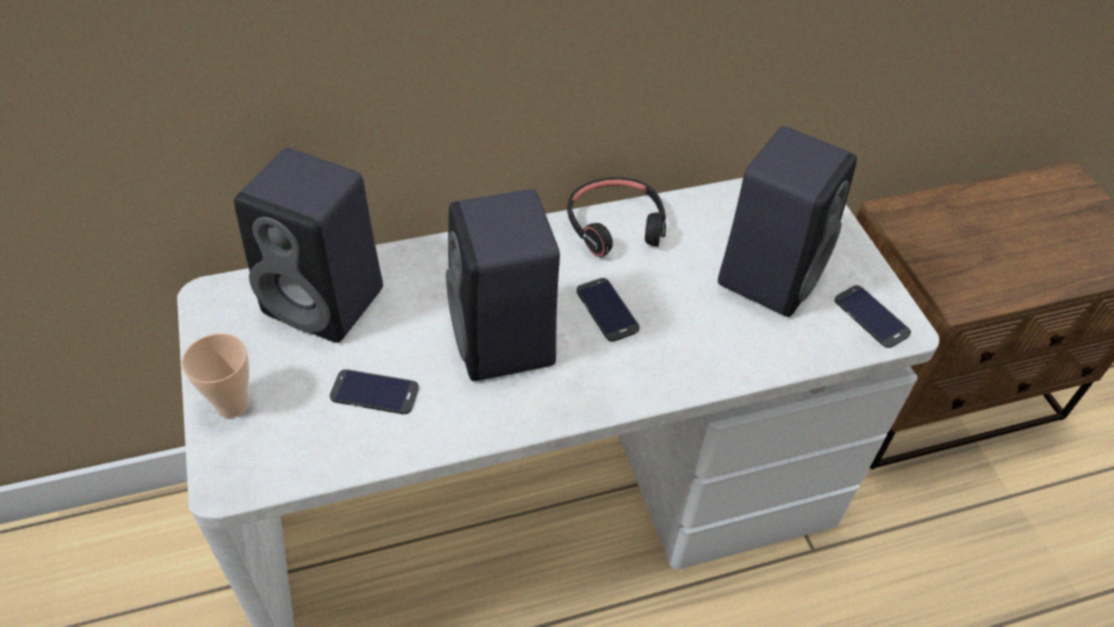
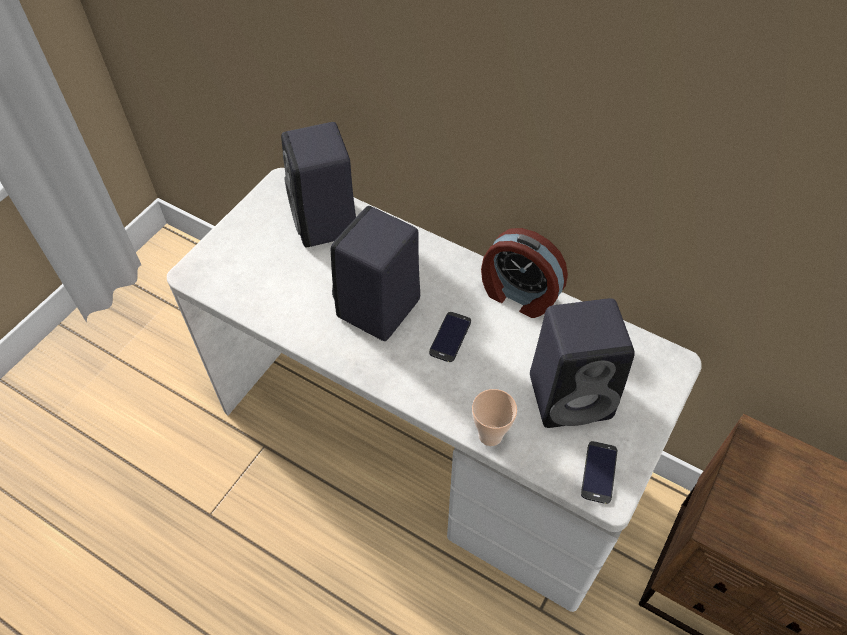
camera: 50 degrees right, 5 degrees up
(232, 404) = (232, 240): cup -> cup (490, 435)
(374, 392) = (291, 284): phone -> none
(615, 225) = (518, 295): black headphones -> alarm clock

